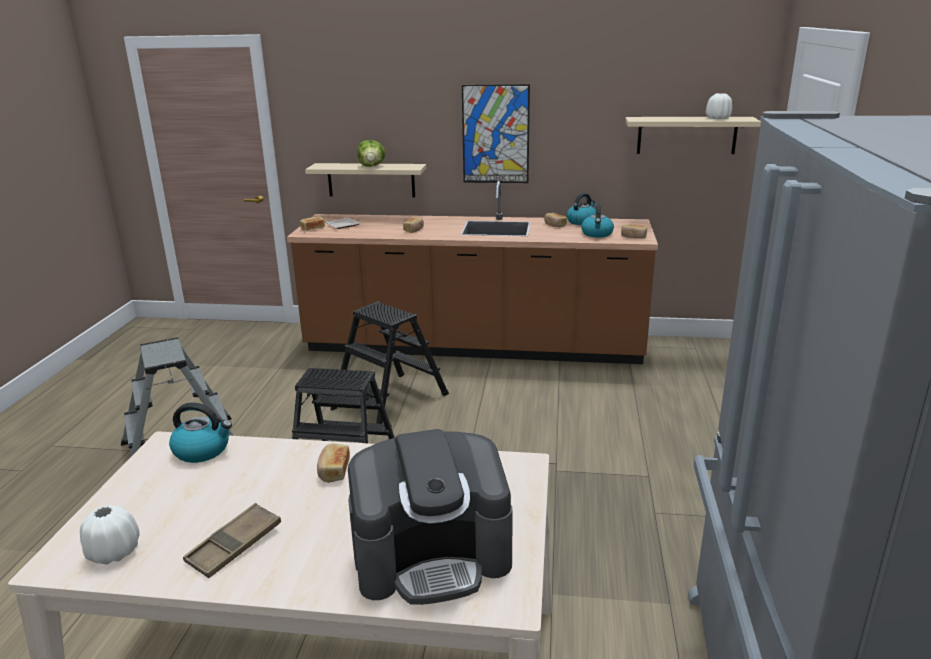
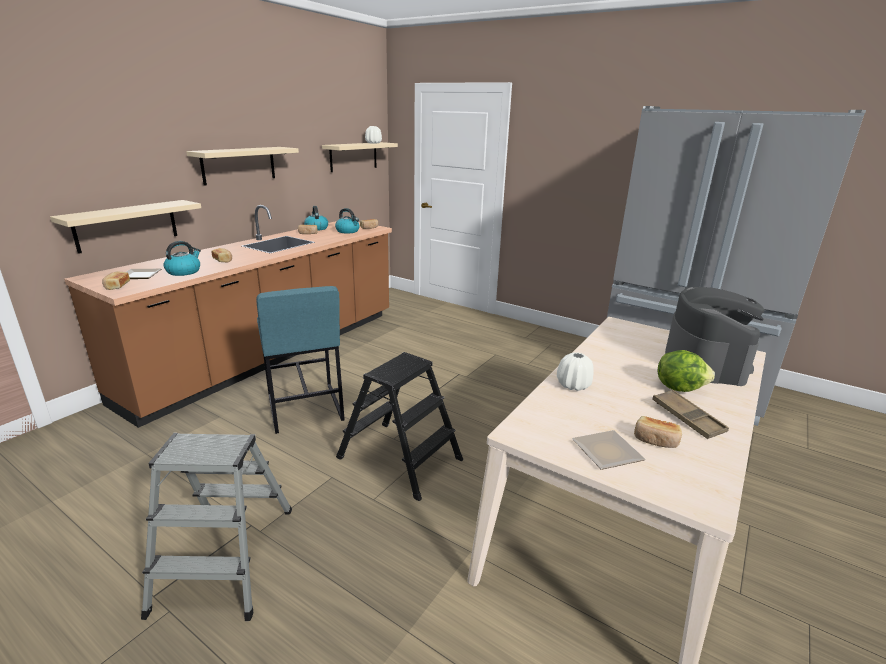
camera: 65 degrees left, 0 degrees up
(114, 553) = (691, 471): white vase -> white vase (573, 385)
(138, 496) = (606, 454): none -> plate
(203, 450) = (541, 416): kettle -> kettle (184, 271)
(333, 471) = (601, 372): bread -> bread (655, 440)
(372, 166) = (139, 208): lettuce -> lettuce (679, 387)
(390, 401) = (305, 409): black step ladder -> blue stool
(495, 134) = (239, 165): picture -> beige shelf

